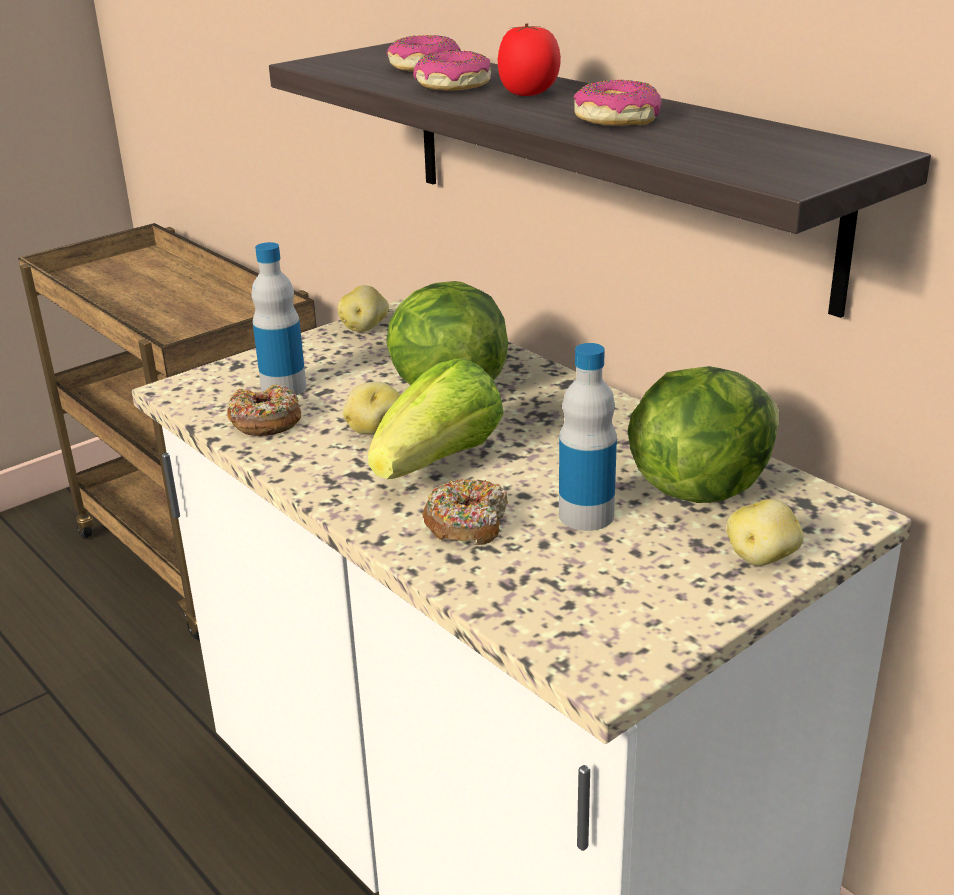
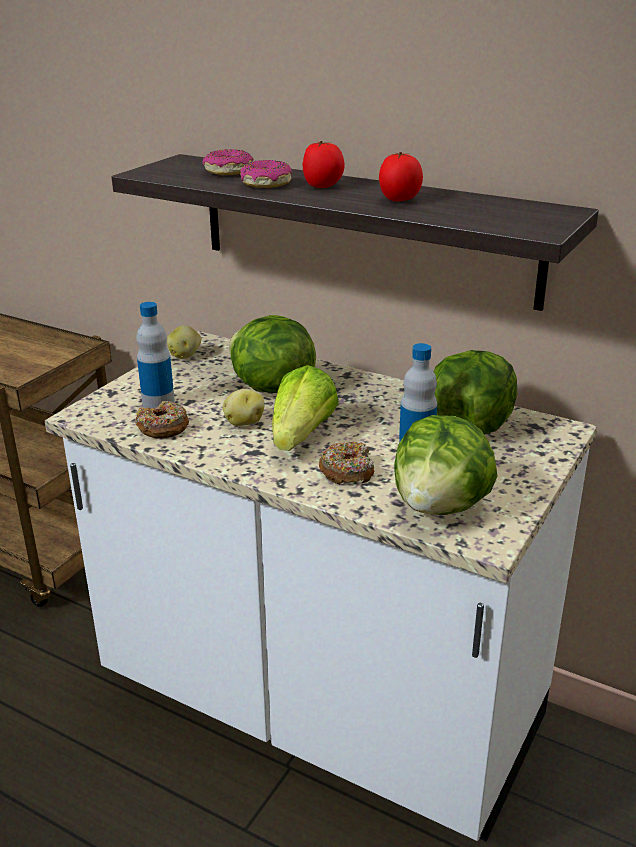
camera: 20 degrees left, 0 degrees up
(569, 602) = (441, 506): none -> lettuce
(616, 119) = (399, 200): donut -> tomato
(762, 558) = (533, 461): potato -> none

